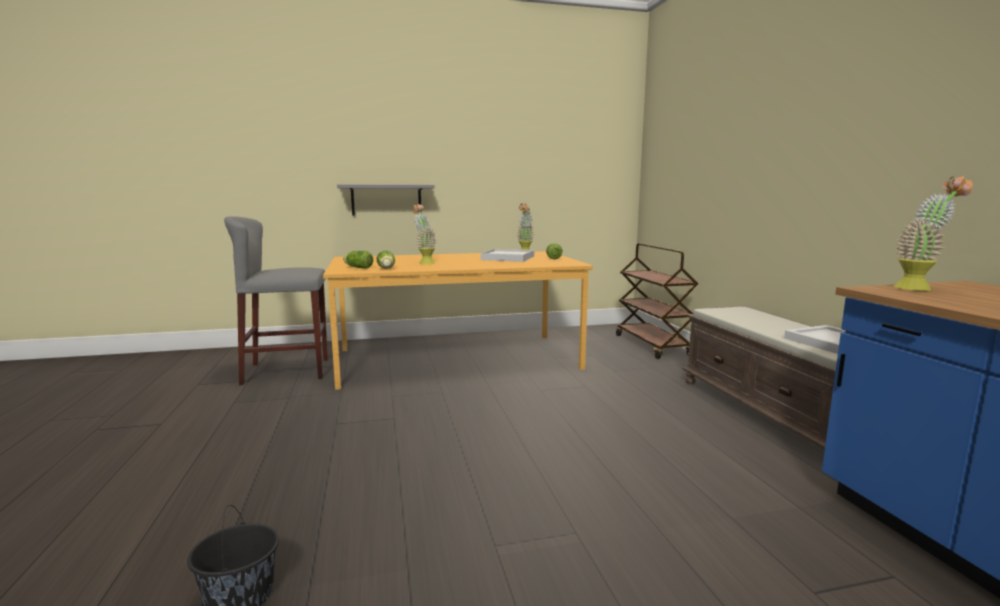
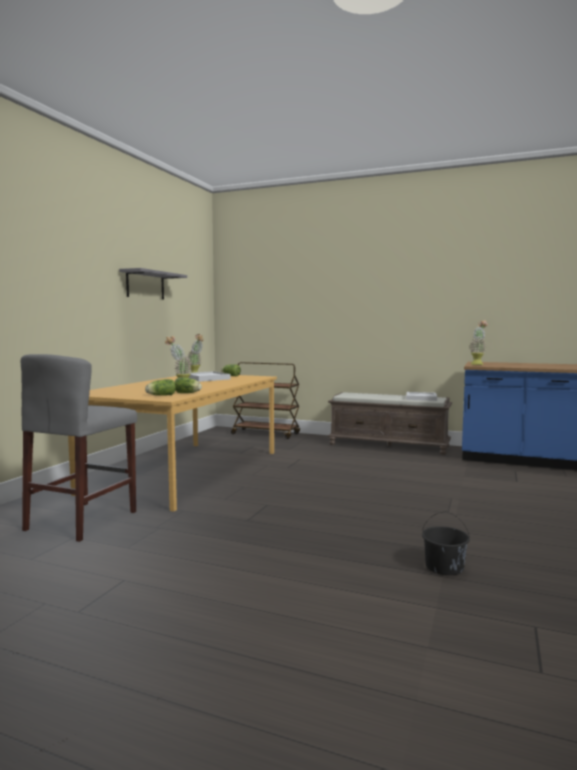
camera: 55 degrees left, 5 degrees down
(386, 200) = (72, 333): grey shelf -> grey shelf (145, 285)

